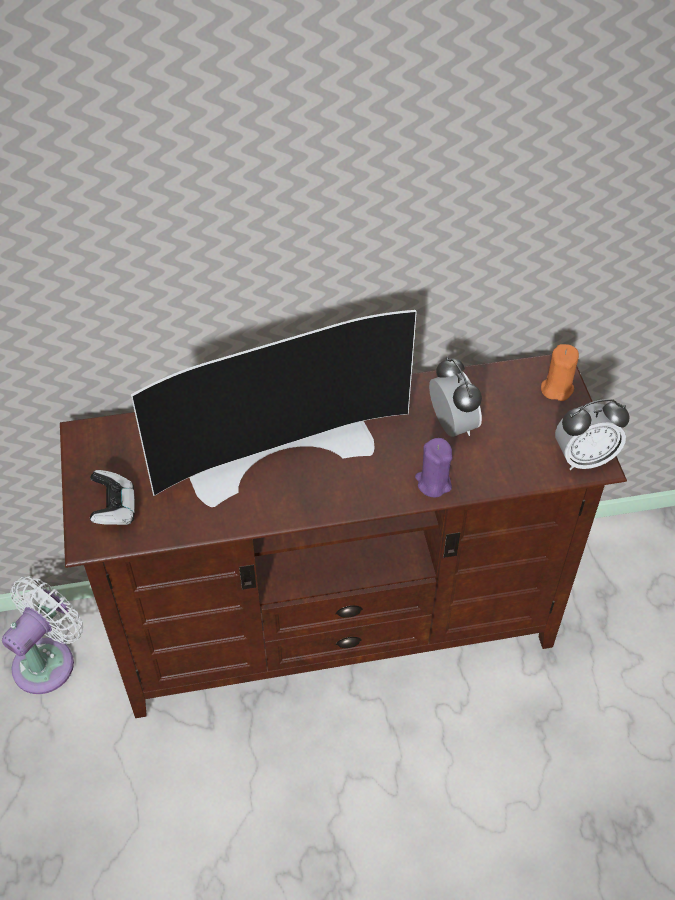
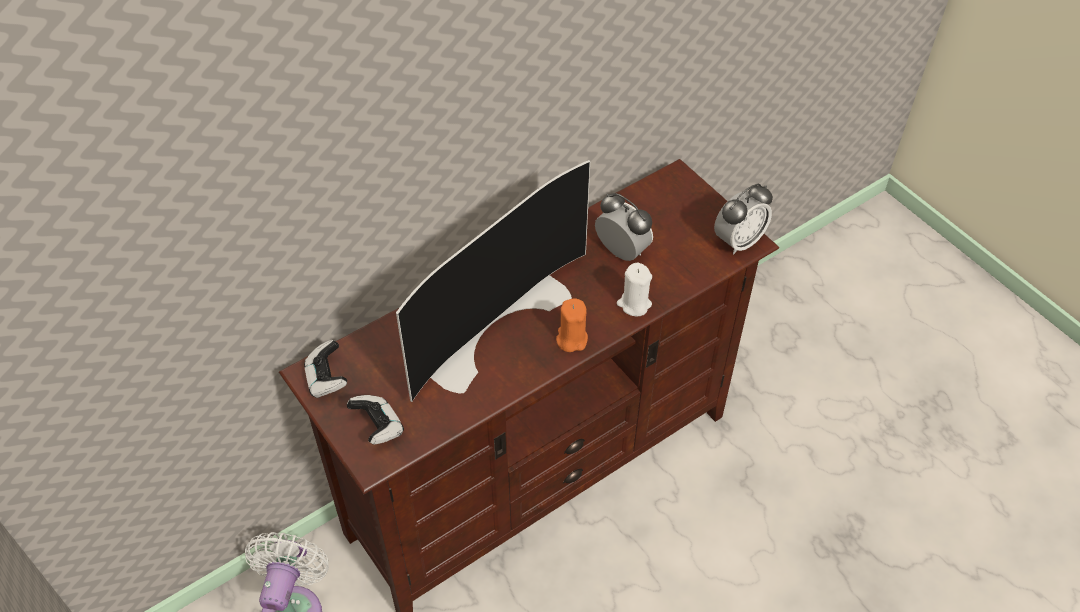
camera: 25 degrees left, 0 degrees up
(96, 445) = (327, 379): none -> game controller
(433, 483) = (634, 304): purple candle -> white candle
(556, 388) = (686, 192): orange candle -> orange candle (571, 339)

